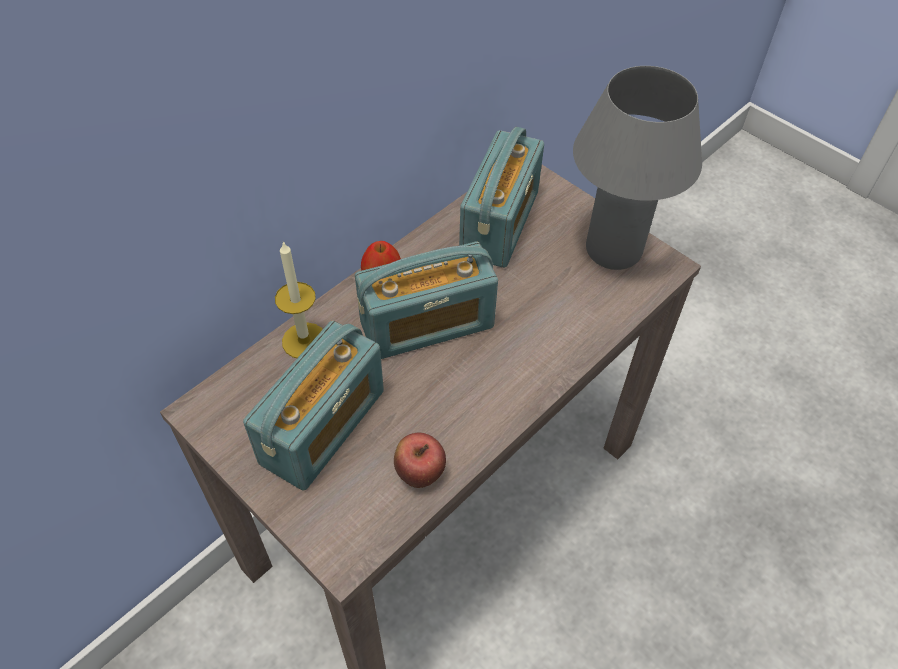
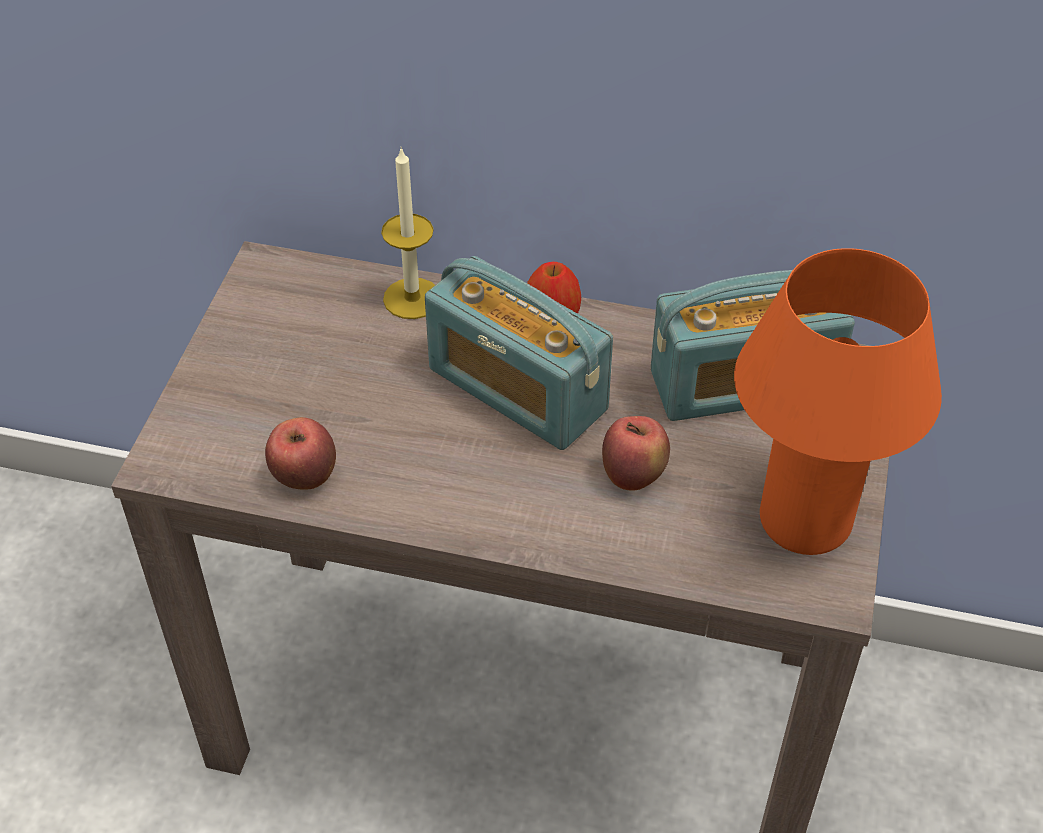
camera: 60 degrees right, 5 degrees down
(323, 426) = (310, 369): radio -> none
(534, 305) = (633, 476): none -> apple
(613, 250) = (805, 521): grey table lamp -> orange table lamp

